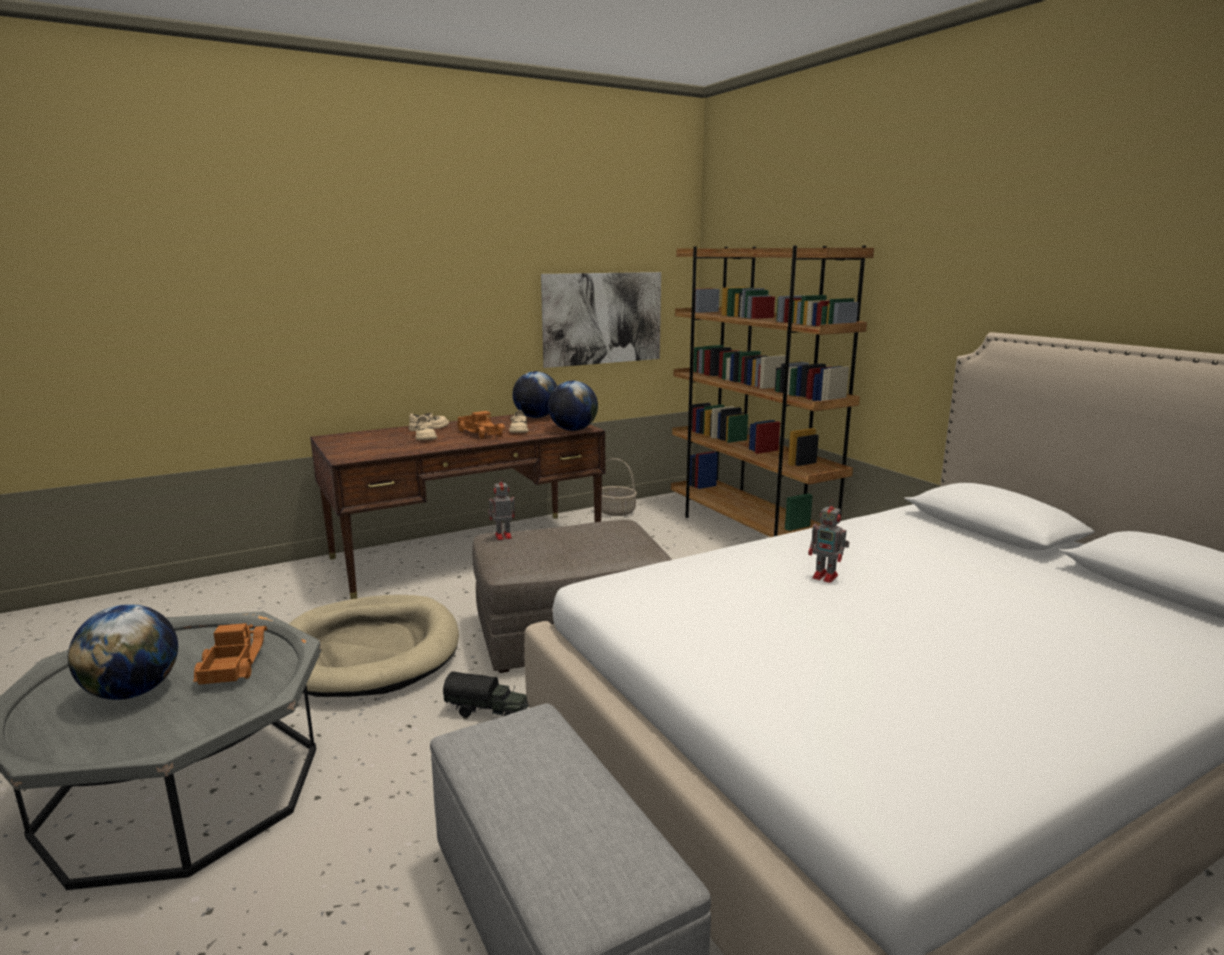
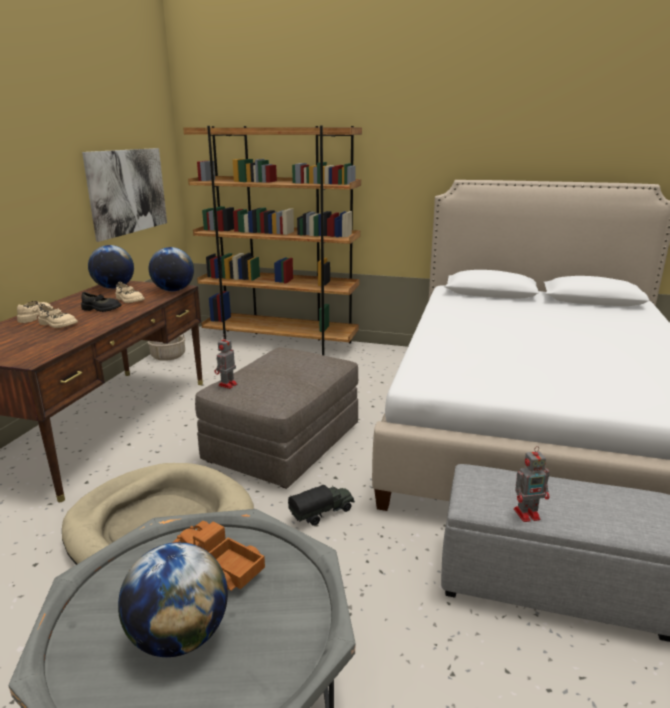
camera: 45 degrees left, 5 degrees up
(481, 433) = (101, 309): toy truck -> black shoe
(826, 577) = (491, 336): toy robot -> toy robot (528, 514)

